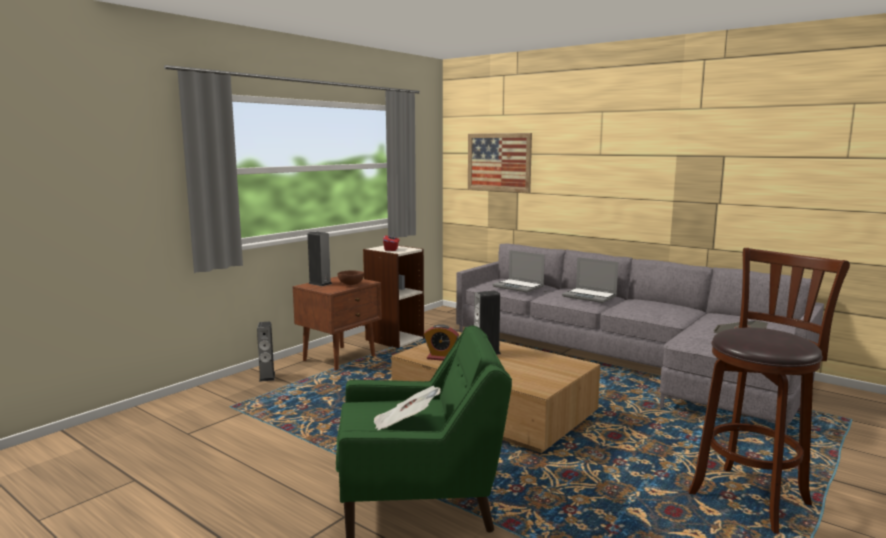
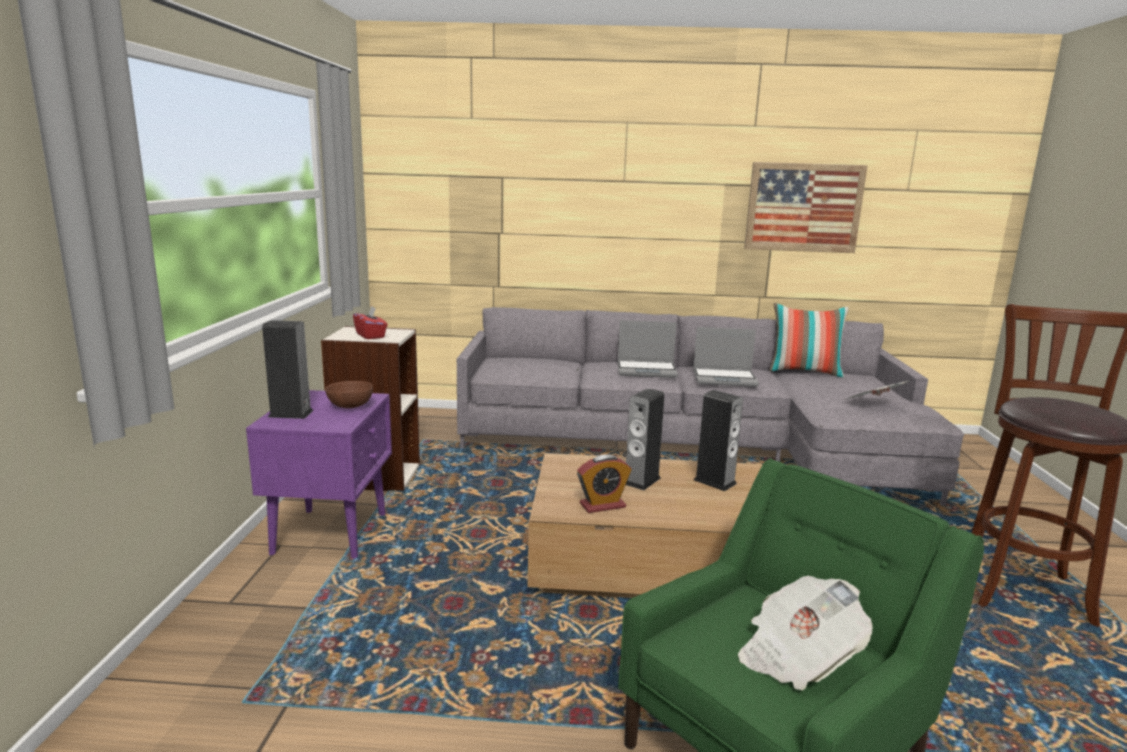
camera: 35 degrees left, 5 degrees up
(267, 377) = (241, 608): speaker -> speaker (715, 481)
(340, 358) = (332, 532): brown nightstand -> purple nightstand
(499, 162) = (468, 189): picture -> picture (803, 207)
(519, 287) = (544, 368): laptop -> laptop (725, 379)
(731, 314) = (804, 372): none -> pillow

